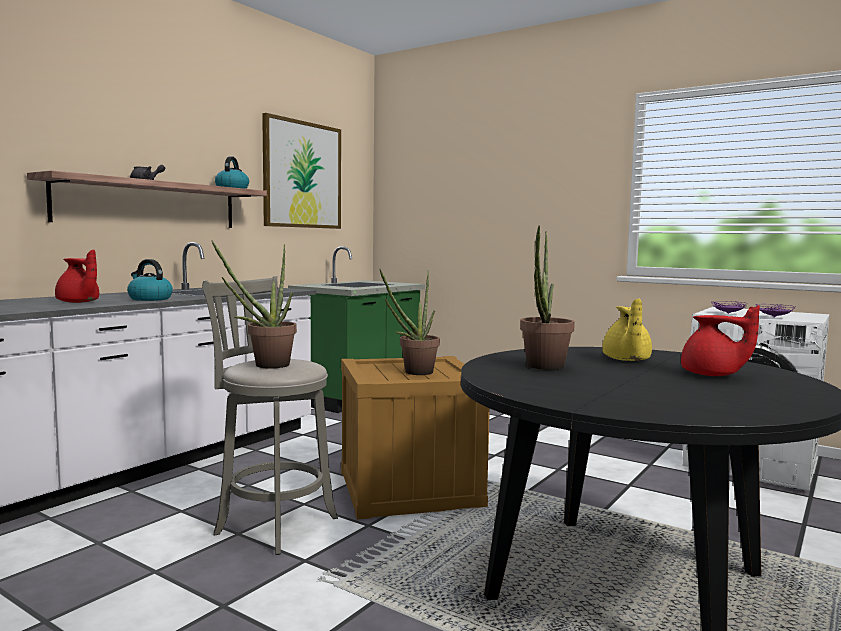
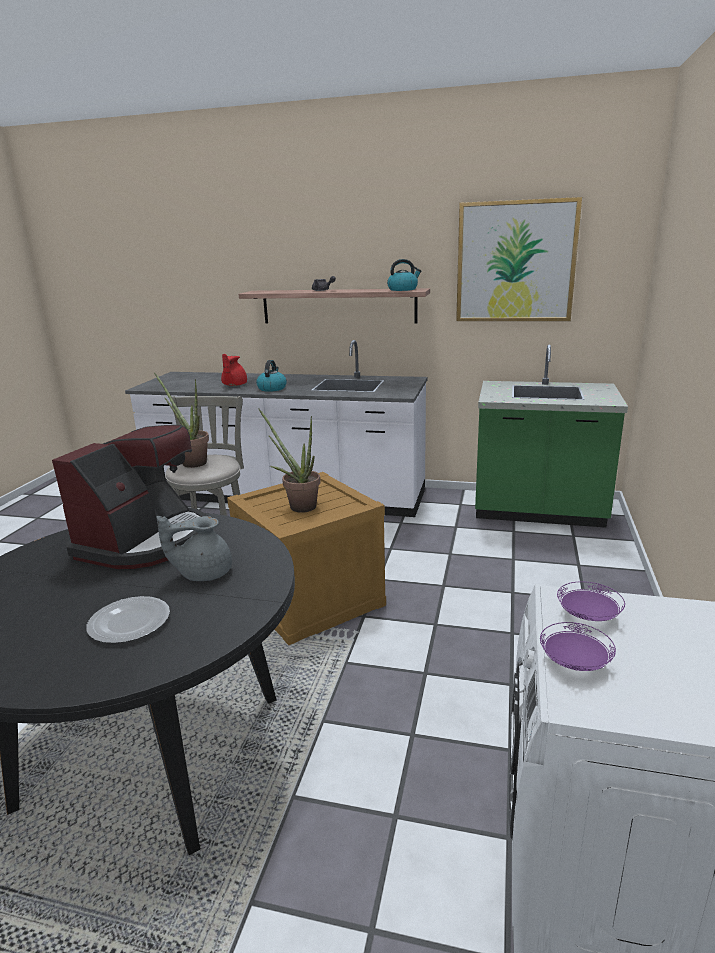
camera: 70 degrees right, 15 degrees up
(543, 368) = (146, 541): potted plant -> coffee machine
(626, 360) = (203, 573): yellow teapot -> grey teapot
(712, 375) = (128, 622): red teapot -> plate

